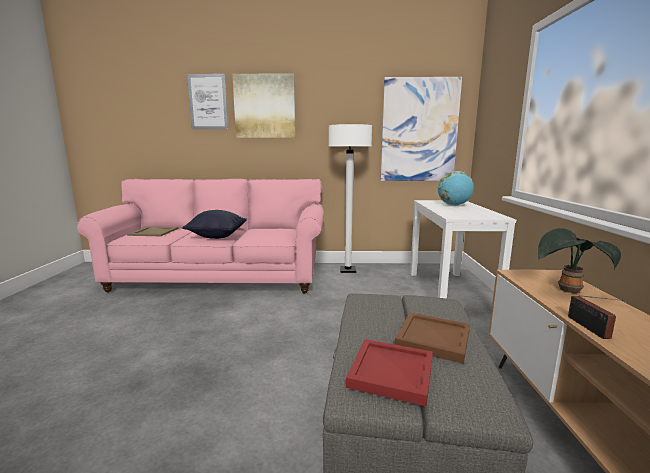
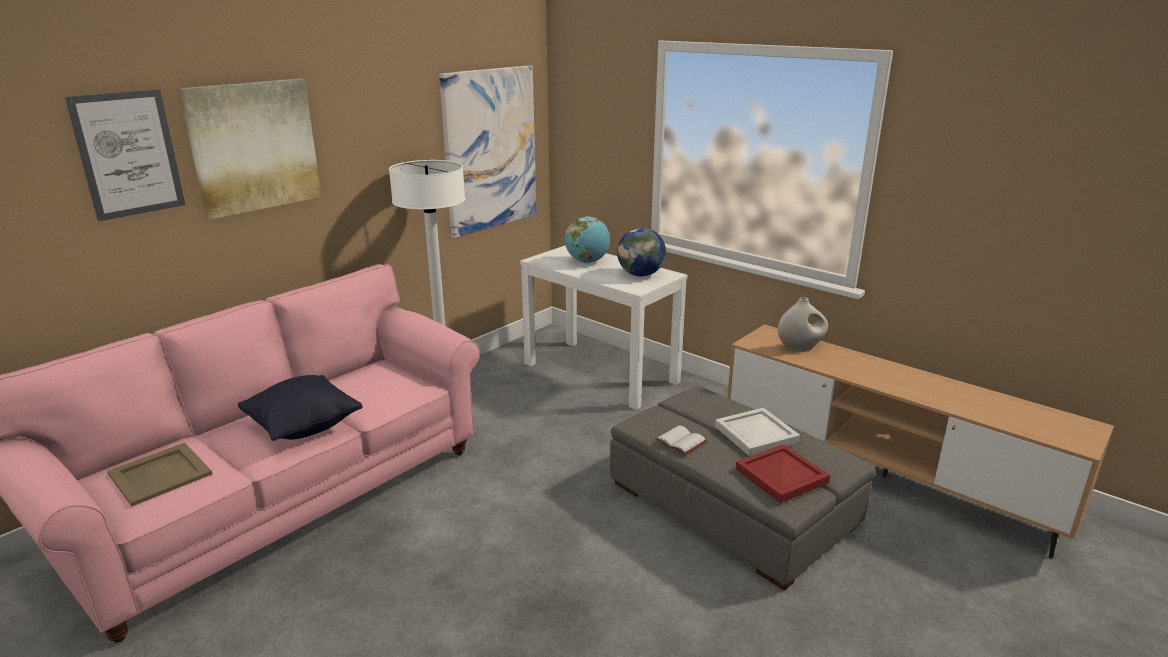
camera: 50 degrees left, 10 degrees up
(366, 315) = (682, 441): none -> white book
(432, 338) = (754, 434): brown tray -> white tray
(475, 213) = (640, 275): none -> globe
(567, 291) = (800, 348): potted plant -> white vase
(589, 328) = (854, 378): radio -> none

